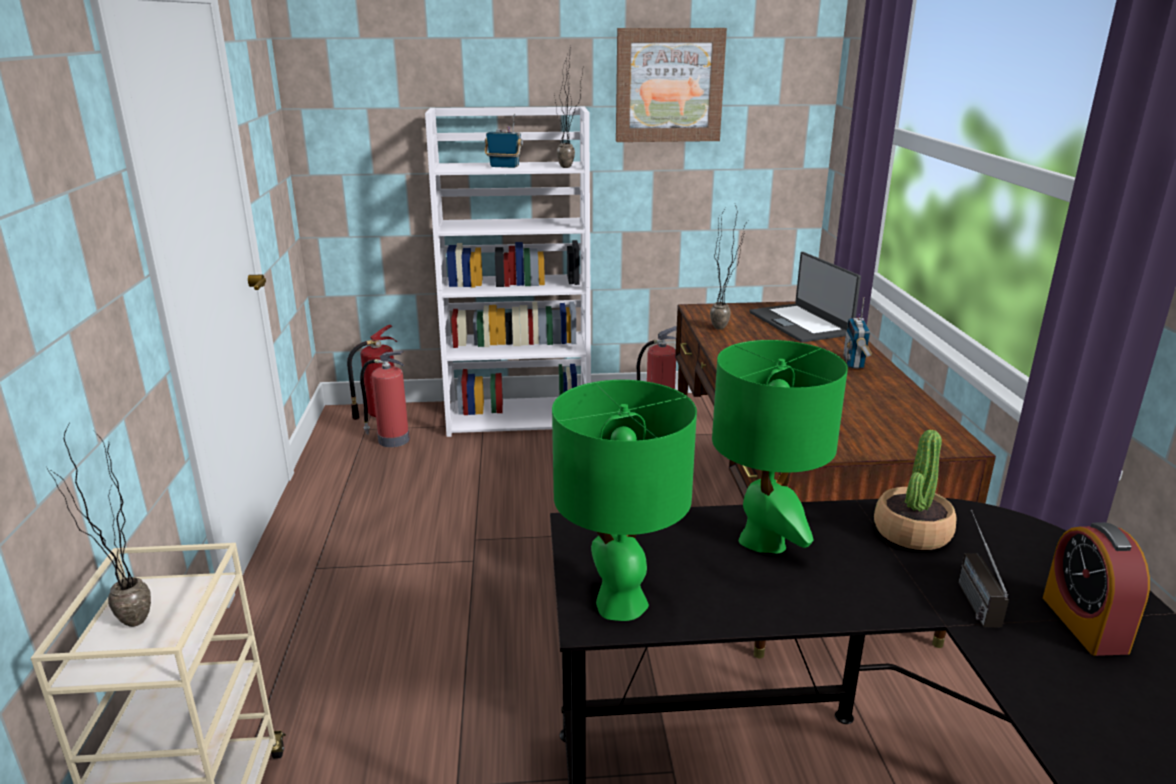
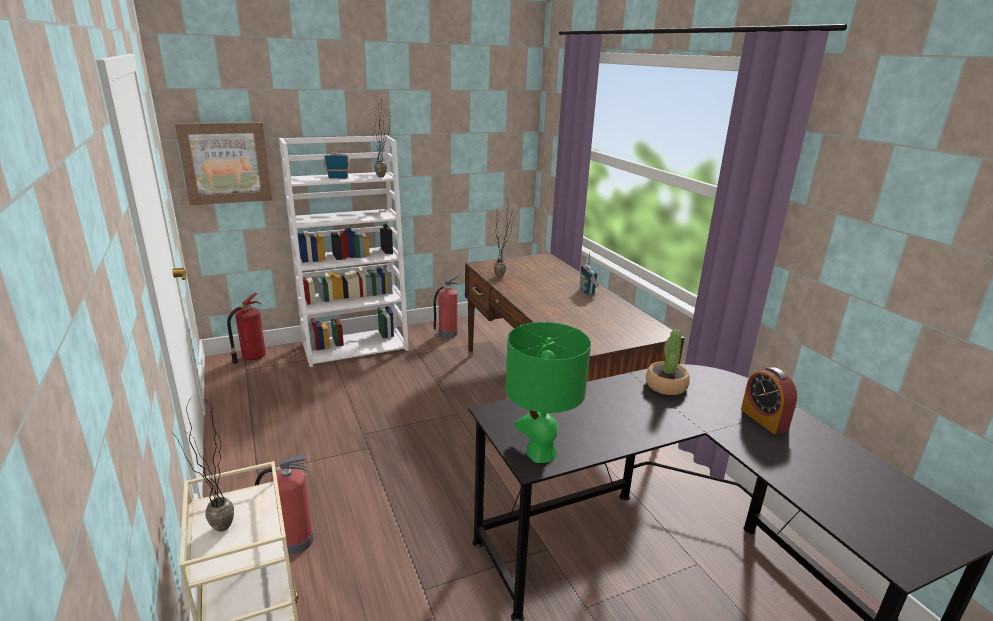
camera: 20 degrees left, 0 degrees up
(392, 440) = (270, 374): fire extinguisher -> fire extinguisher (294, 541)
(669, 85) = (439, 120): picture -> picture (226, 163)
(763, 540) = (595, 403): green table lamp -> none
(800, 323) = (544, 269): laptop -> none
(969, 592) = (708, 413): radio -> none

